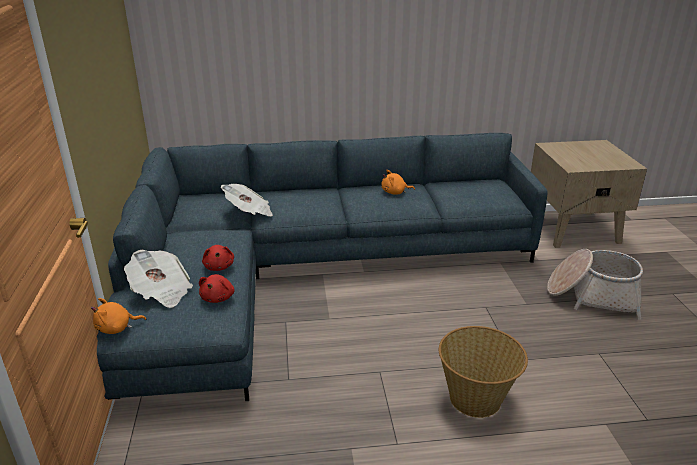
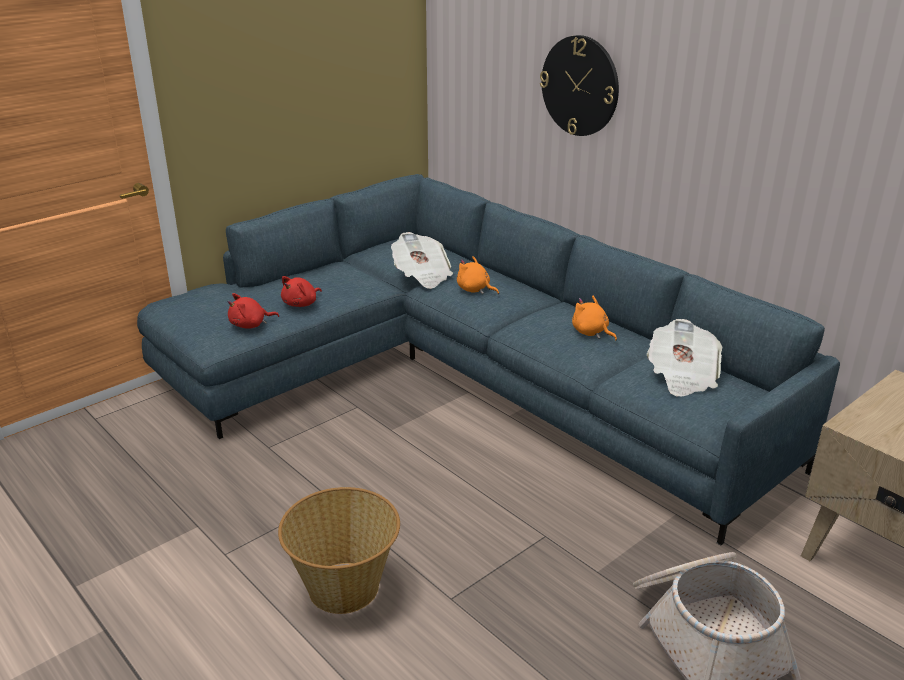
camera: 55 degrees right, 0 degrees up
(116, 328) = (166, 304): orange plush toy -> orange plush toy (475, 290)
(161, 292) = (231, 297): newspaper -> newspaper (682, 376)
(306, 40) = (580, 86): none -> wall clock

